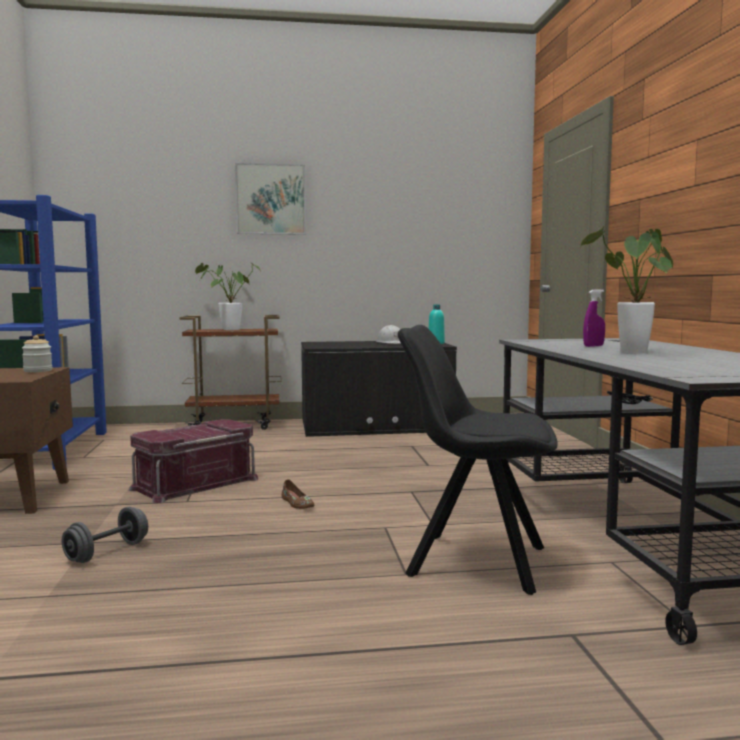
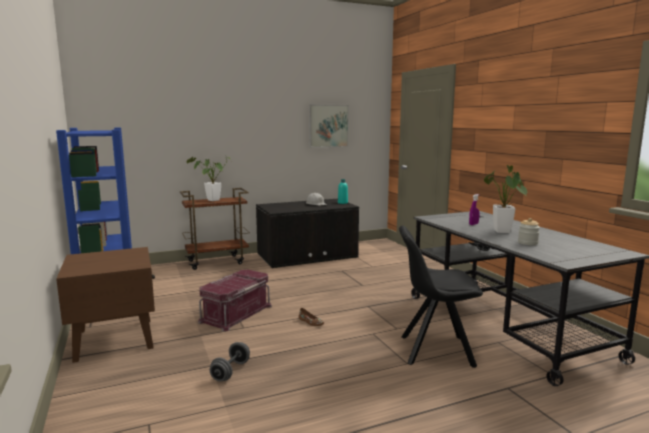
camera: 15 degrees left, 5 degrees up
(38, 371) = (134, 253): jar -> jar (527, 243)
(270, 199) = (233, 111): picture -> picture (328, 126)

